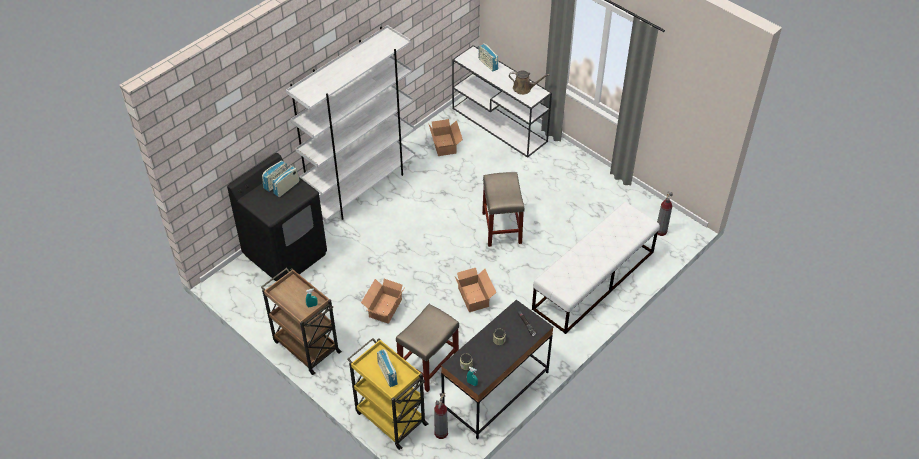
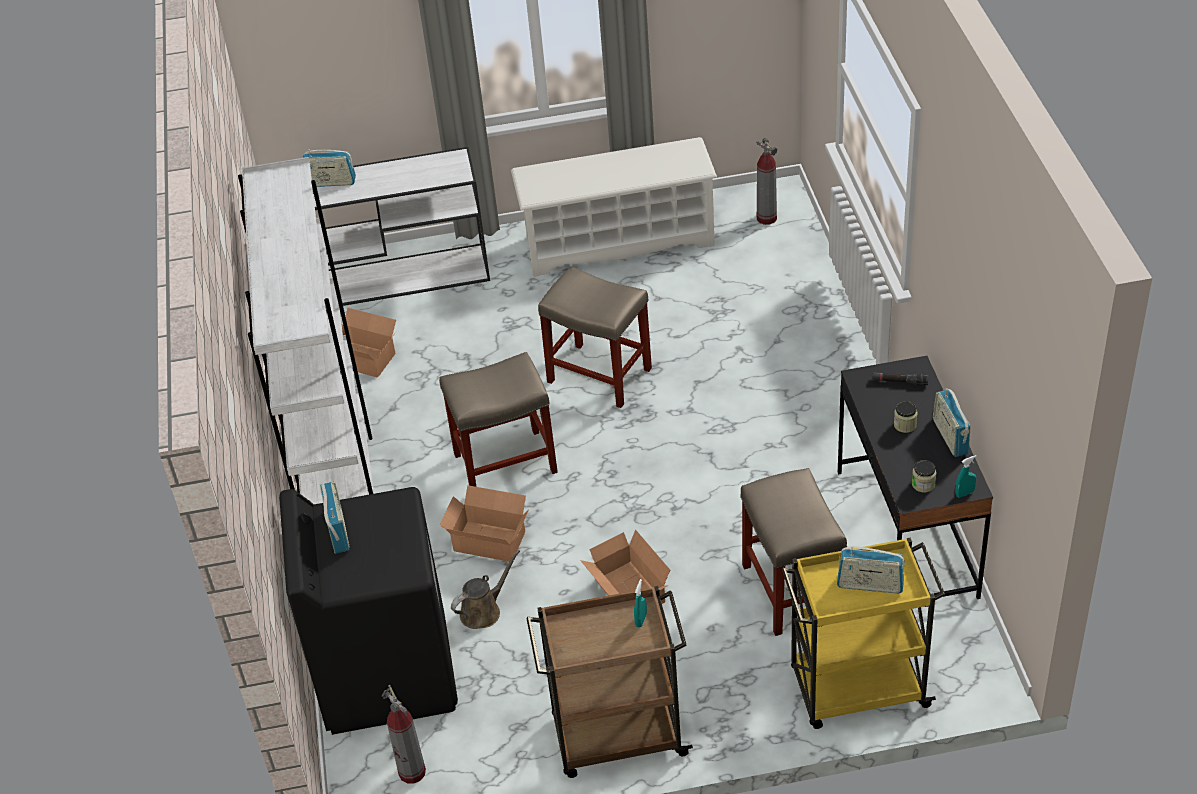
camera: 50 degrees left, 5 degrees down
(286, 188) = (365, 523): radio -> radio (950, 437)
(423, 226) = (504, 464): none -> beige stool
(441, 433) = (936, 637): fire extinguisher -> fire extinguisher (412, 772)
(474, 296) = (704, 470): cardboard box -> cardboard box (488, 539)
(524, 88) = (427, 169): brown watering can -> brown watering can (483, 611)
(593, 186) = (618, 241): none -> white shoe rack
(593, 280) = (792, 327): white bench -> none

